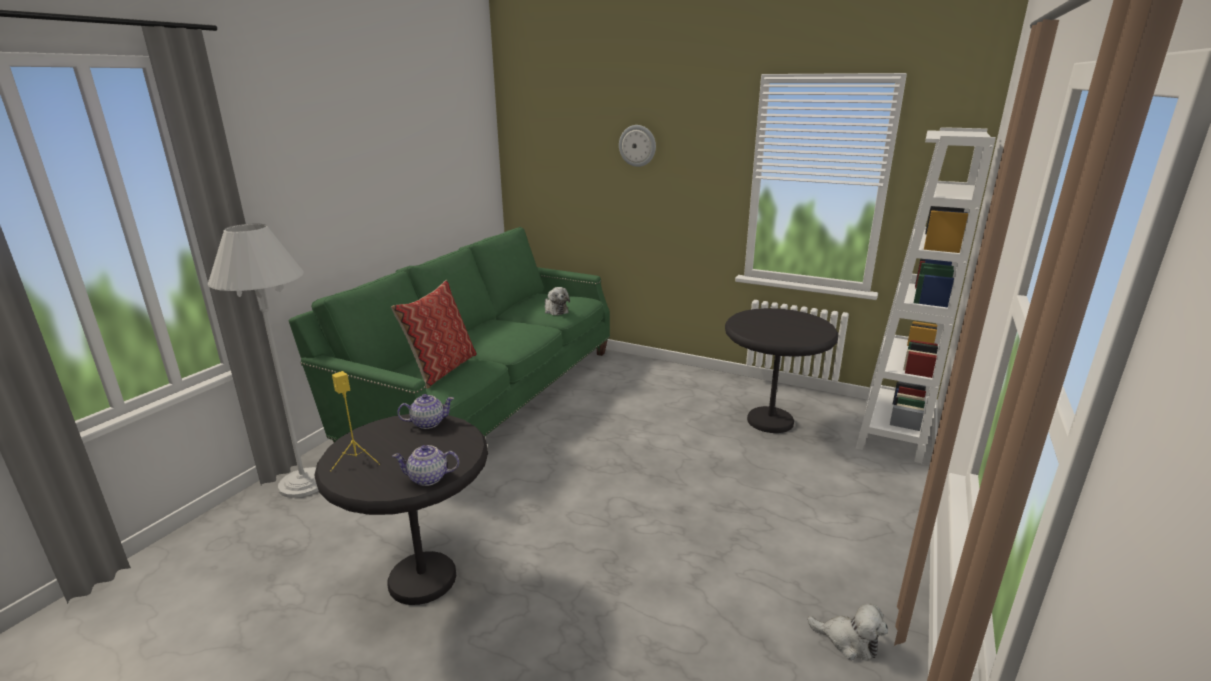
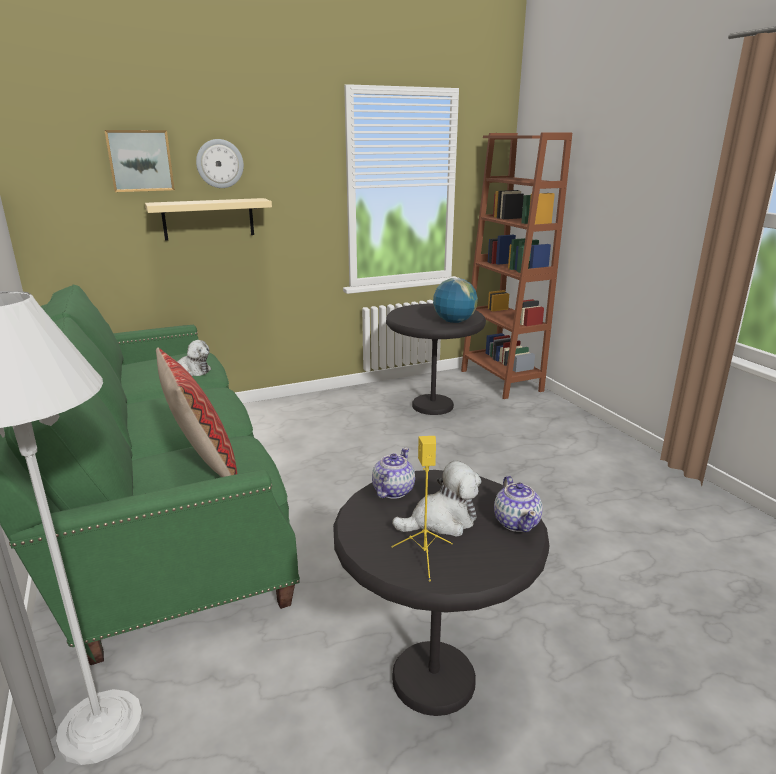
camera: 50 degrees left, 0 degrees up
(428, 478) = (516, 522): teapot -> teapot turned 45 degrees counterclockwise
(580, 140) = (140, 160): none -> picture
(624, 191) = (208, 219): none -> beige shelf
(781, 336) = (454, 321): none -> globe
(848, 641) = (683, 499): plush toy -> plush toy (441, 521)
(891, 431) = (501, 380): white bookcase -> brown bookcase

